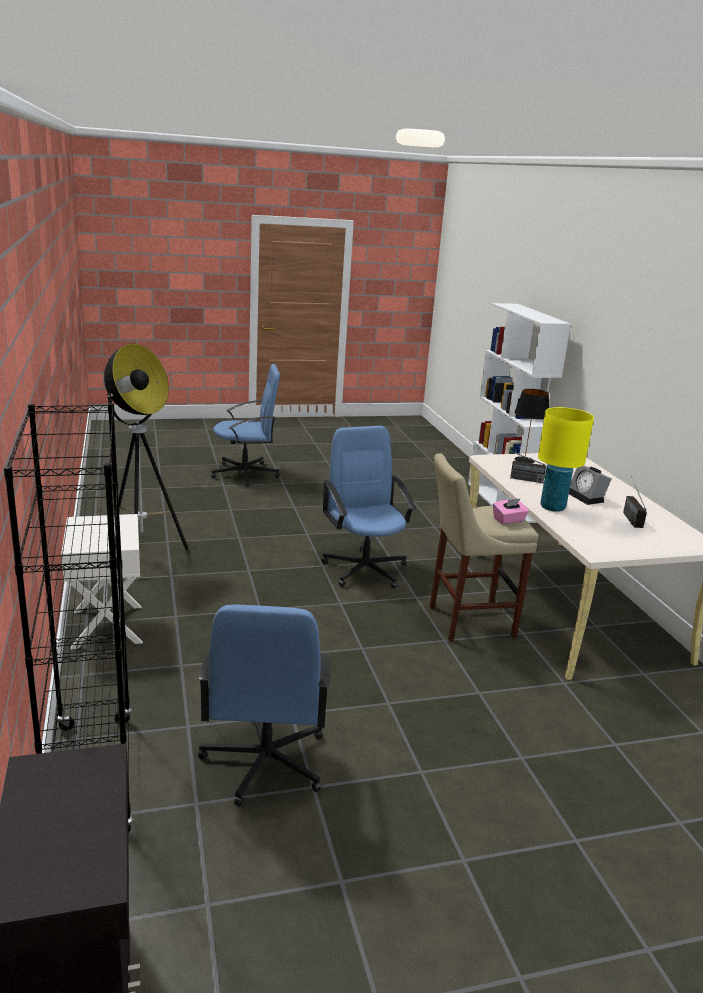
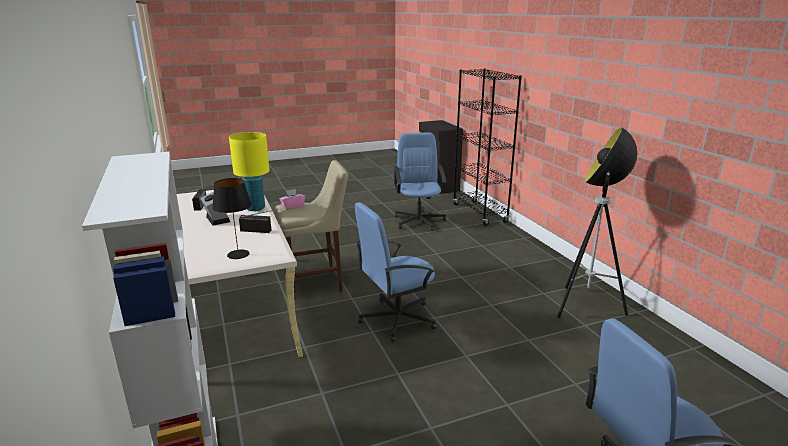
camera: 175 degrees right, 0 degrees up
(106, 626) = (542, 257): white nightstand -> none
(364, 569) = (396, 319): blue office chair -> blue office chair turned 90 degrees clockwise

